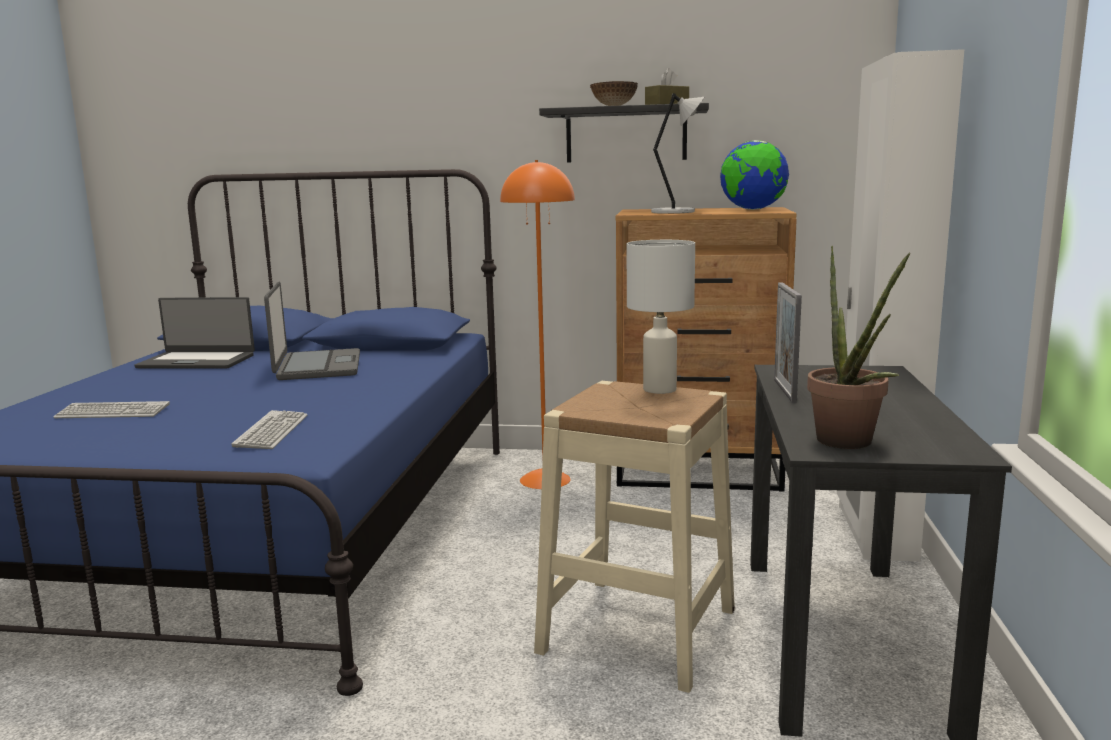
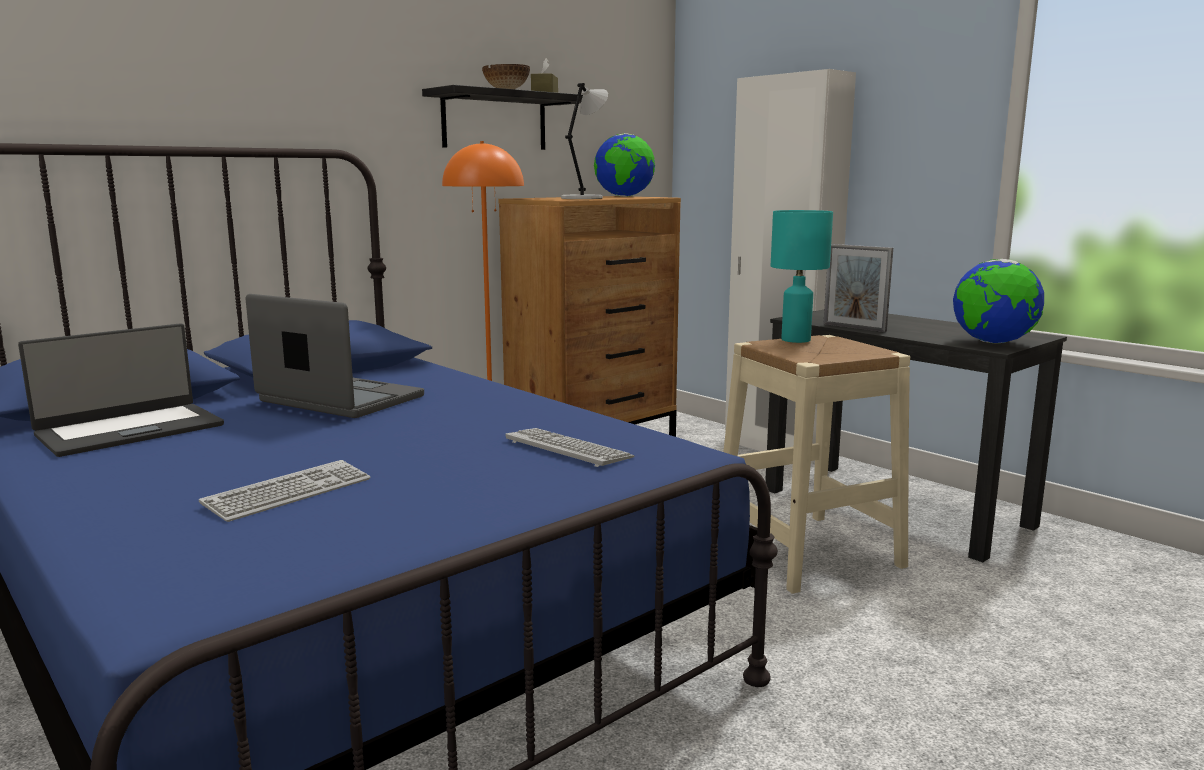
camera: 50 degrees left, 0 degrees up
(660, 390) = (796, 340): white table lamp -> turquoise table lamp
(849, 444) = (993, 343): potted plant -> globe

